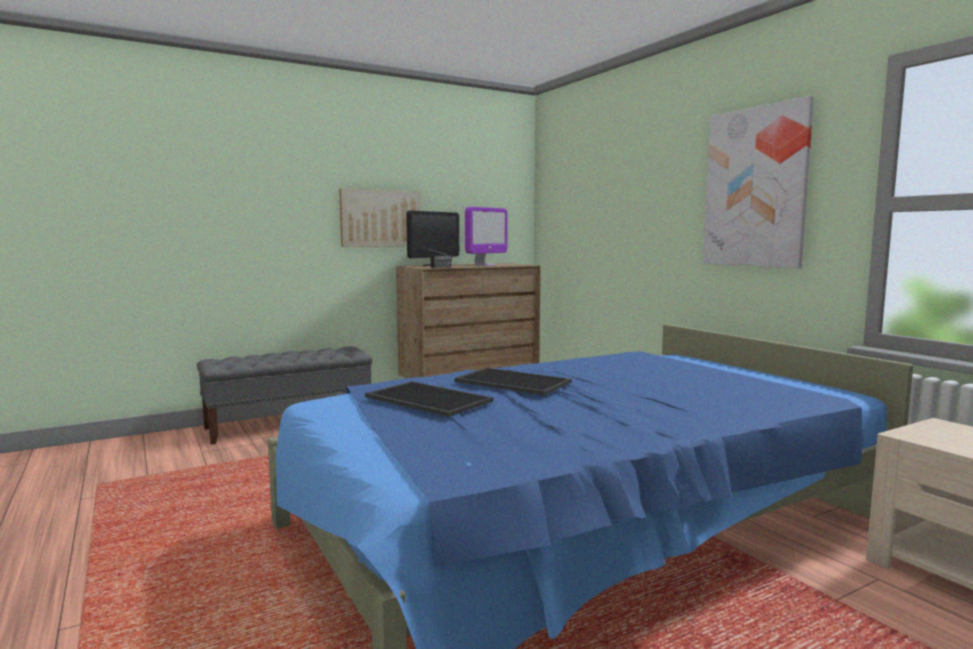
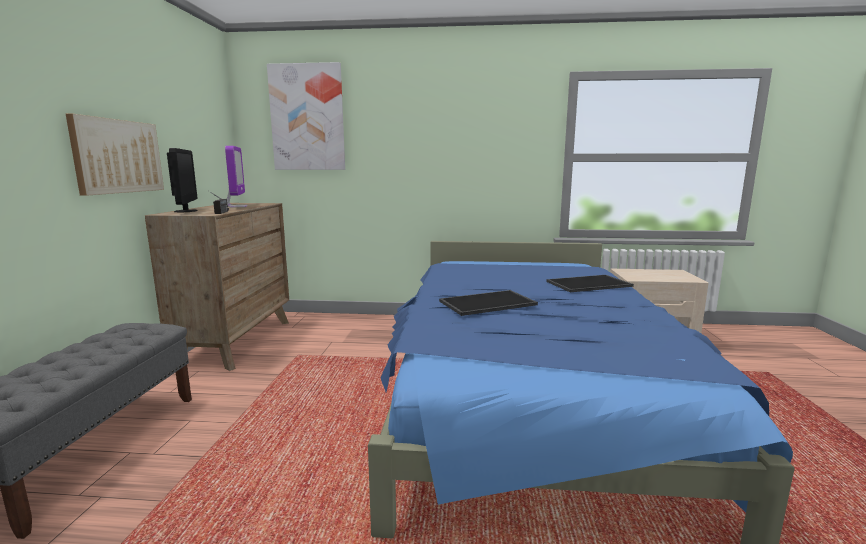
camera: 55 degrees left, 5 degrees up
(426, 399) = (507, 334): tray -> tray (589, 284)
(755, 187) = (485, 142): picture -> picture (307, 118)

